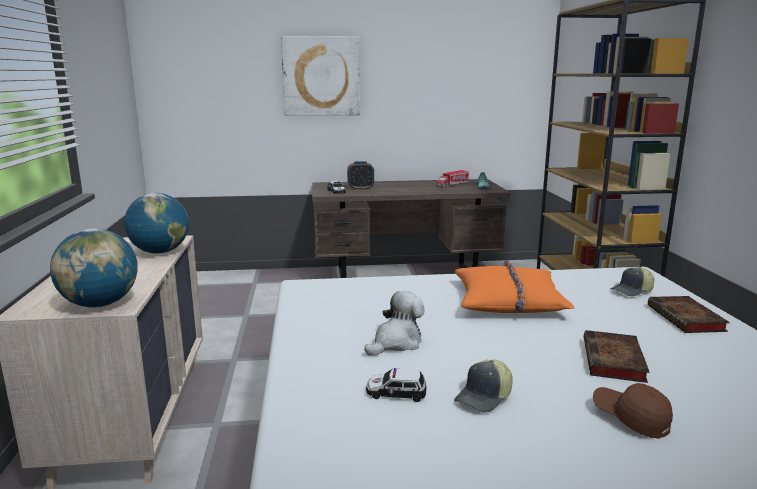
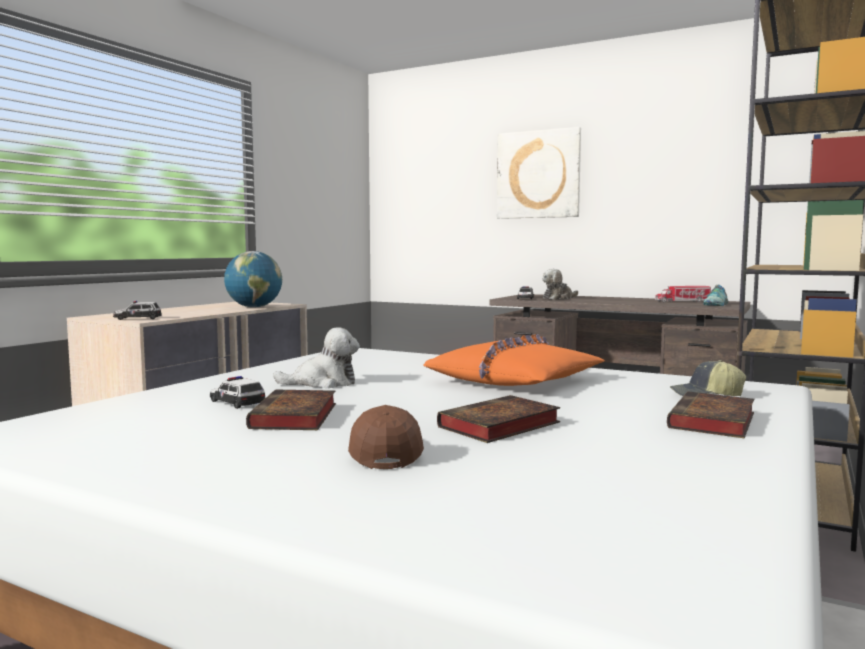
camera: 35 degrees right, 10 degrees down
(100, 304) = (137, 318): globe -> toy car
(360, 188) = (558, 298): alarm clock -> plush toy
(485, 397) = (295, 417): cap -> book

